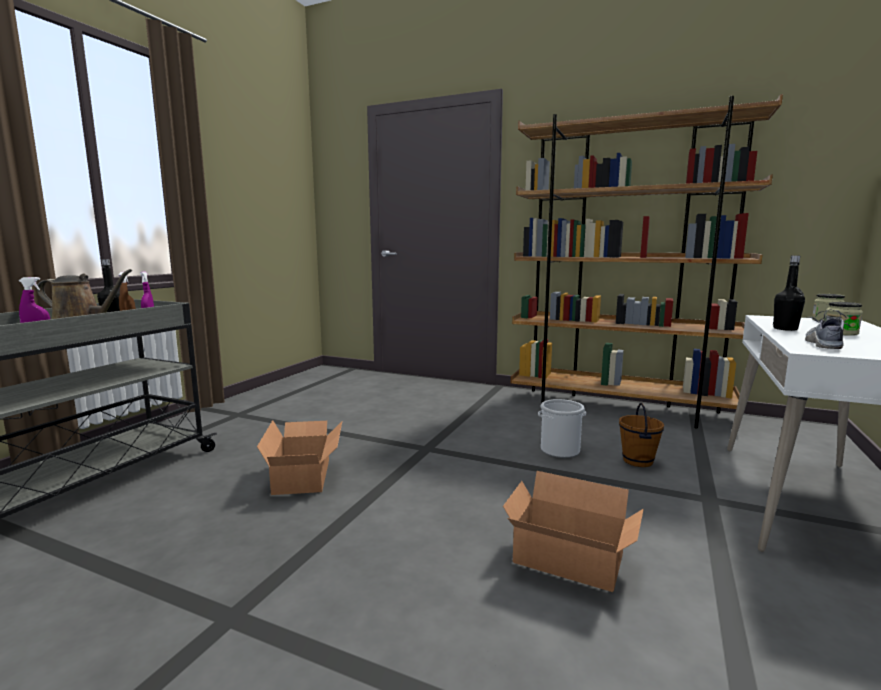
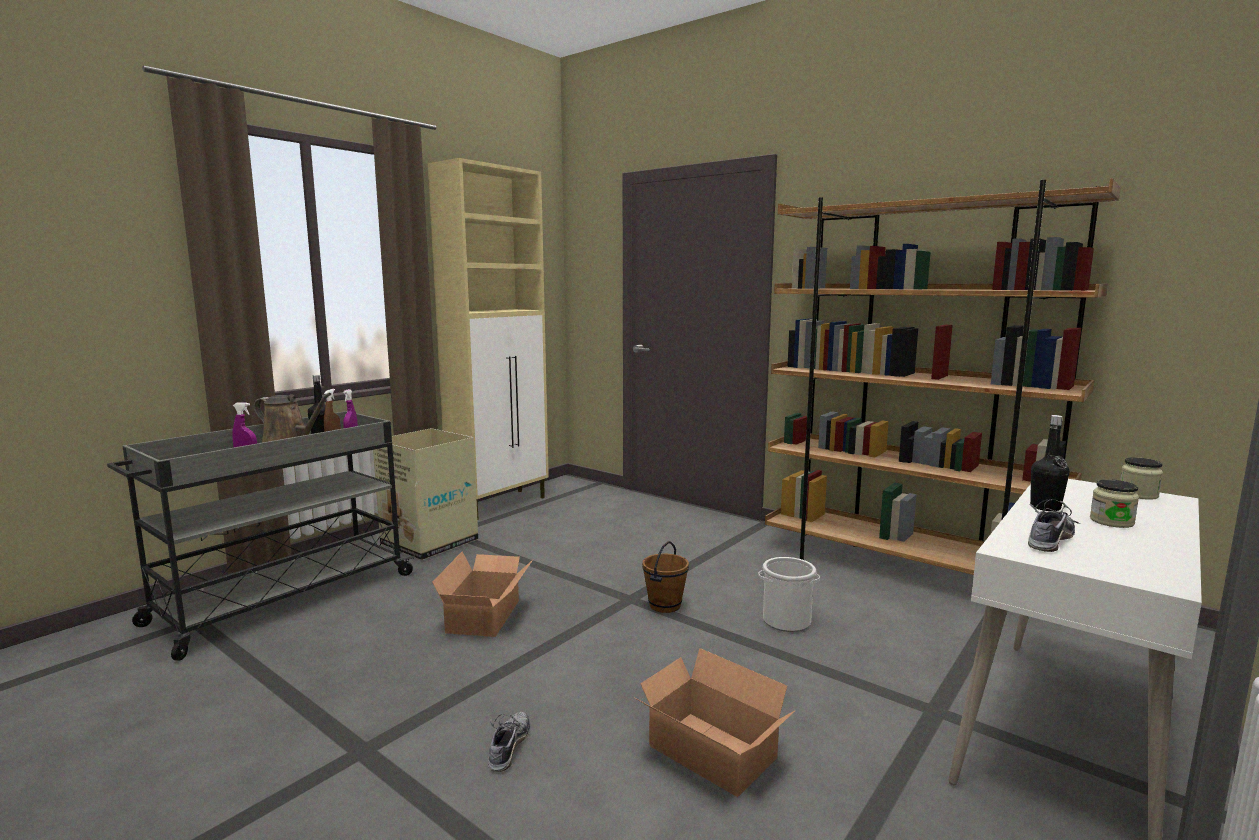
camera: 15 degrees right, 0 degrees up
(219, 423) = (429, 542): none -> cardboard box
(274, 389) = (500, 504): none -> beige cabinet
(384, 586) = (508, 747): none -> shoe
(638, 461) = (878, 648): brown bucket -> brown bucket (665, 606)

